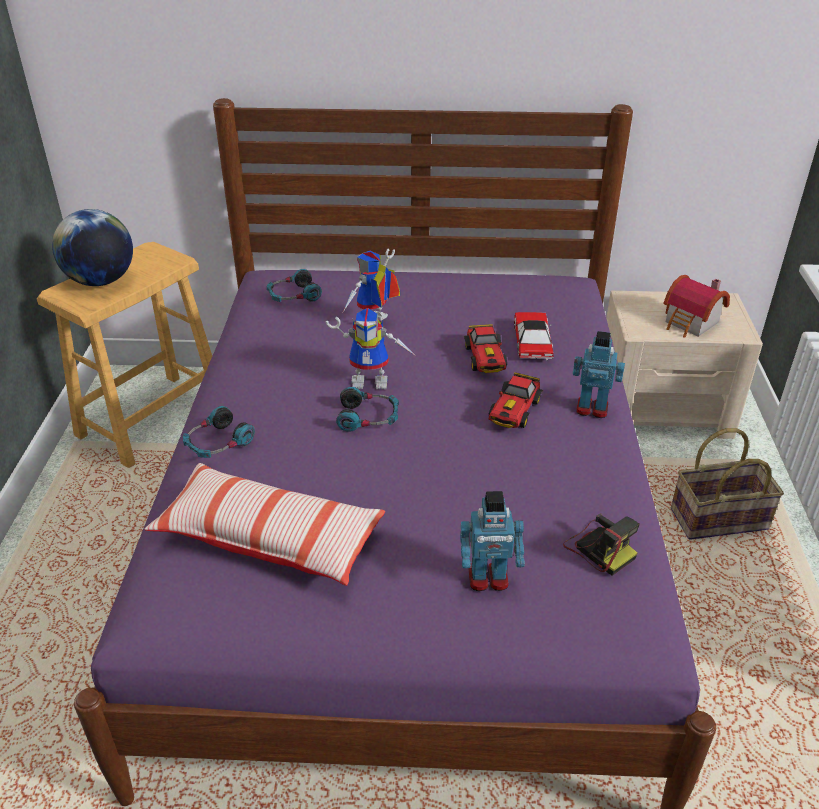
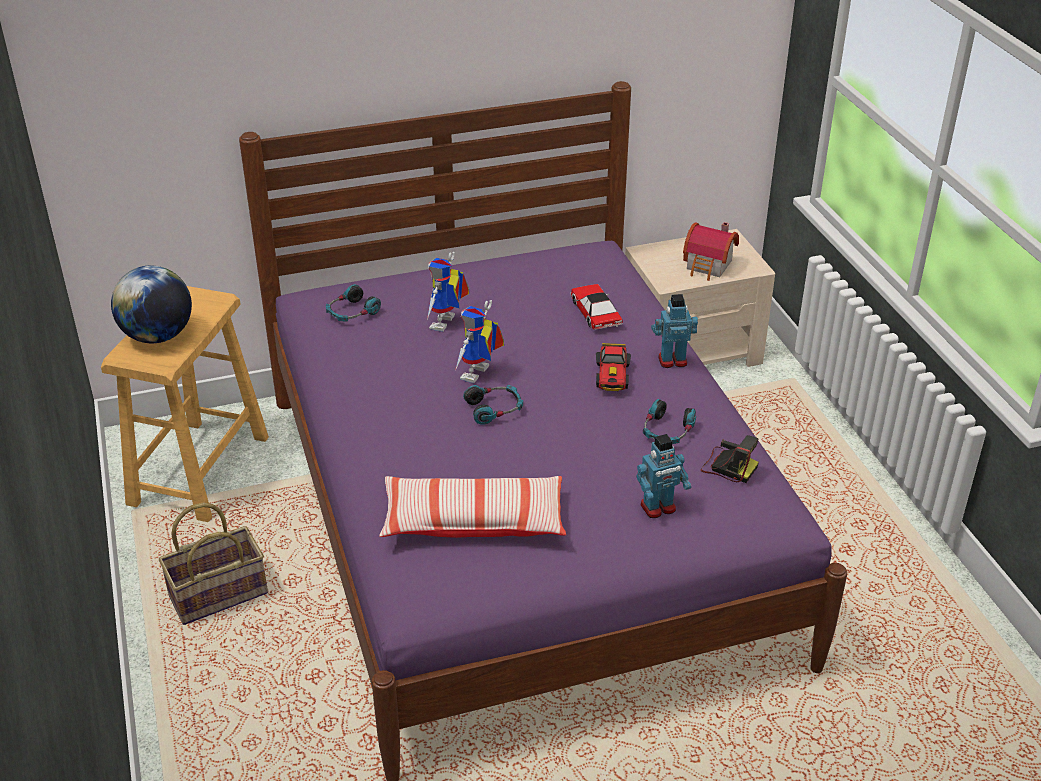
camera: 20 degrees left, 0 degrees up
(218, 443) = (378, 459): headphones -> headphones (667, 431)
(373, 380) = (478, 376): toy robot -> toy robot turned 135 degrees clockwise
(485, 360) = (564, 337): toy car -> none
(718, 518) = (774, 436): basket -> basket (218, 593)

